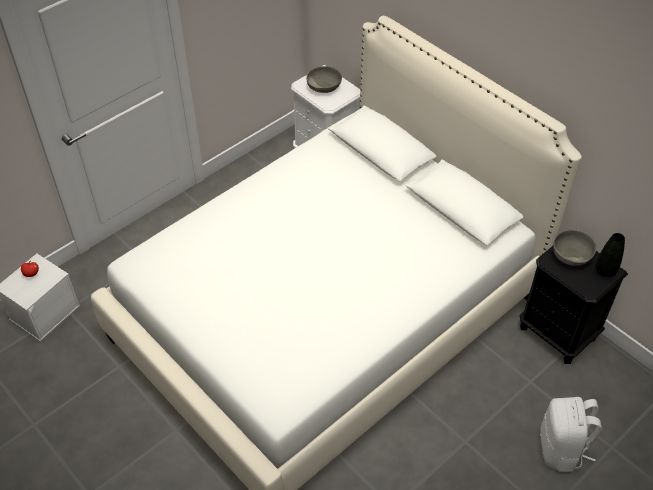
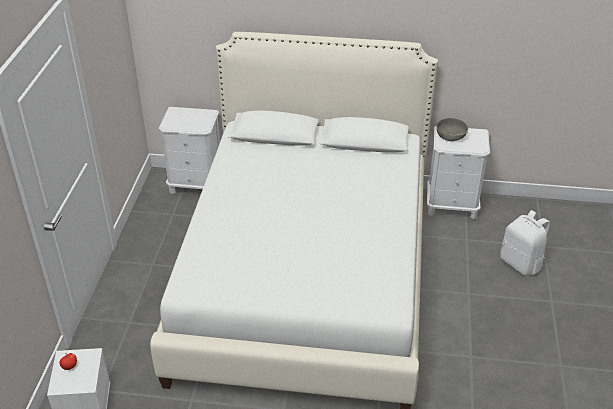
camera: 40 degrees left, 10 degrees down
(324, 87) = (187, 119): grey bowl -> none
(557, 332) = (452, 205): black nightstand -> white nightstand
(605, 271) = (476, 134): black vase -> none

